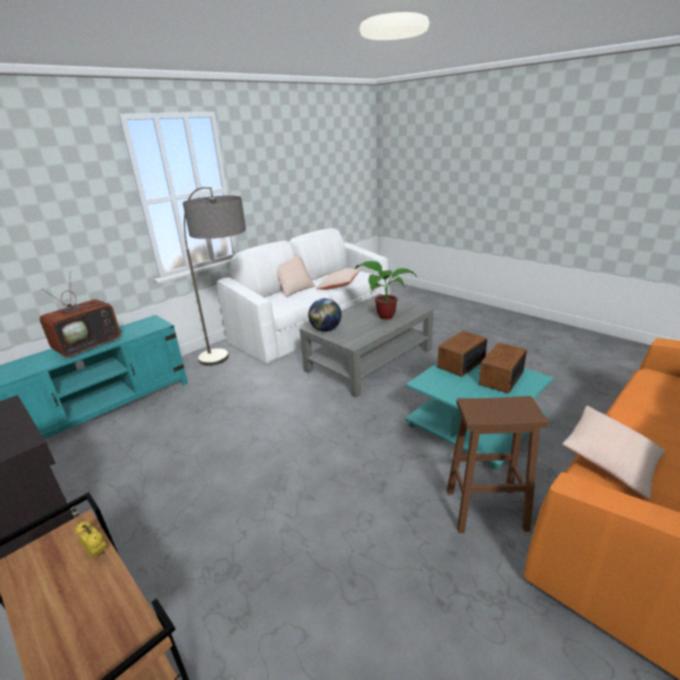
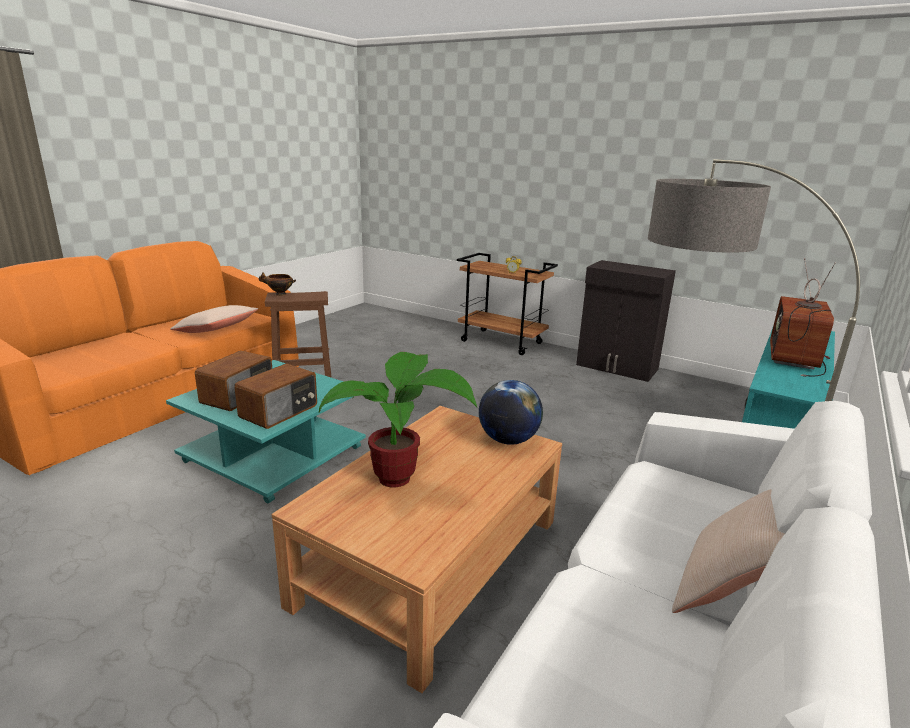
camera: 165 degrees right, 5 degrees down
(339, 286) = (584, 619): beige pillow -> none
(369, 359) = (431, 562): grey coffee table -> brown coffee table
(526, 413) = (279, 294): none -> bowl

